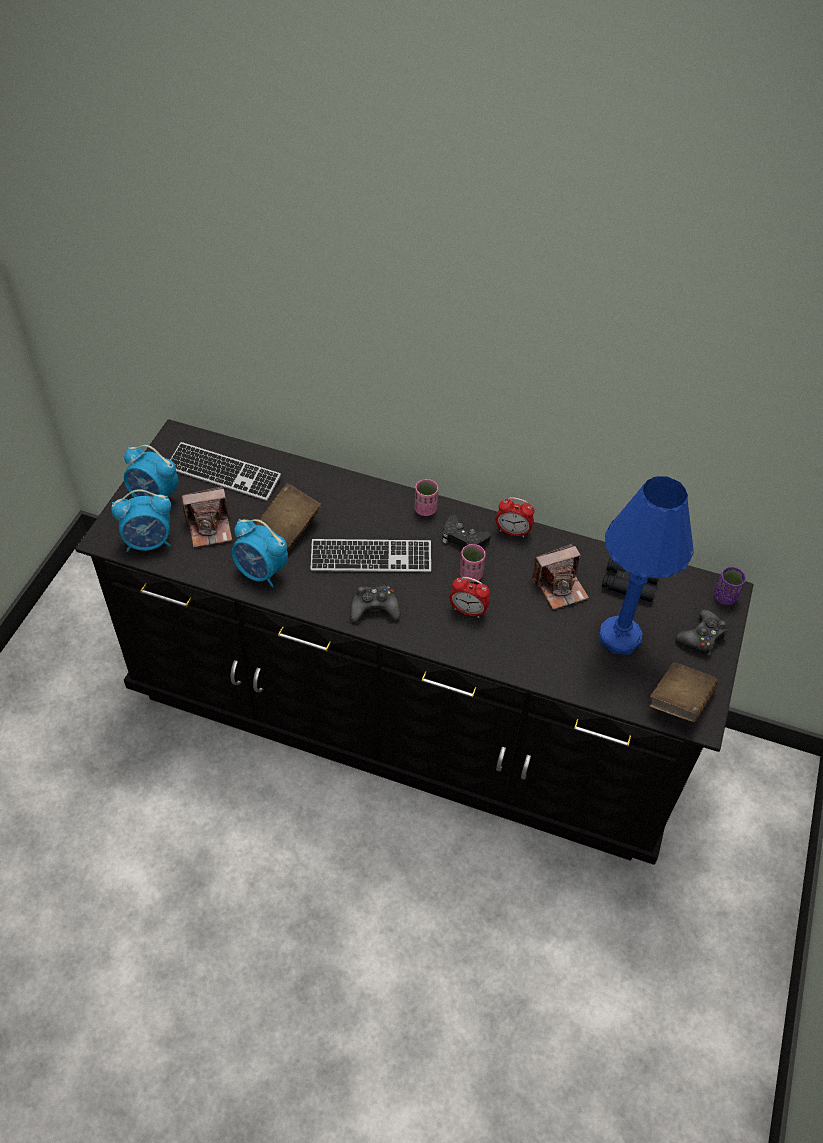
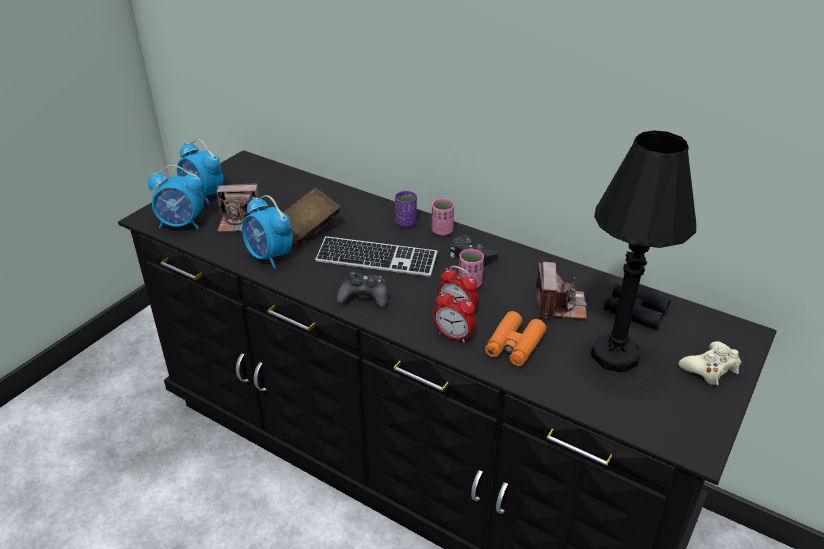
camera: 15 degrees right, 15 degrees down
(223, 473) = (270, 187): keyboard -> none
(512, 532) = (522, 257): alarm clock -> alarm clock (453, 336)
(529, 641) = (514, 345): none -> orange binoculars
(560, 587) = (559, 305): camera -> camera turned 75 degrees counterclockwise
(619, 637) = (614, 355): blue table lamp -> black table lamp
(679, 702) = (674, 425): brown book -> none
(702, 637) = (710, 368): black game controller -> beige game controller
(724, 597) = (741, 337): purple cup -> purple cup (405, 223)

